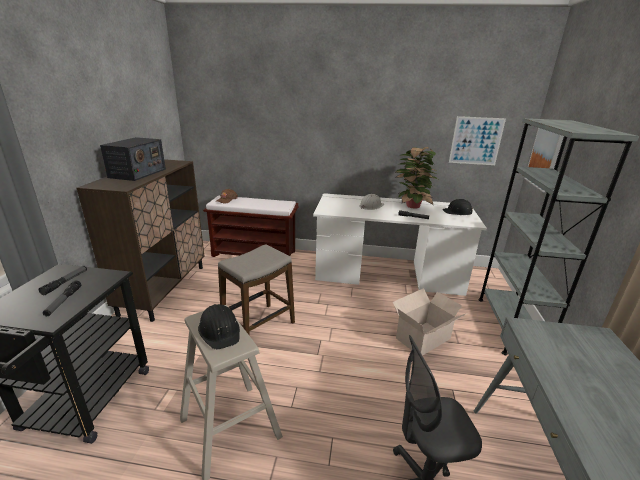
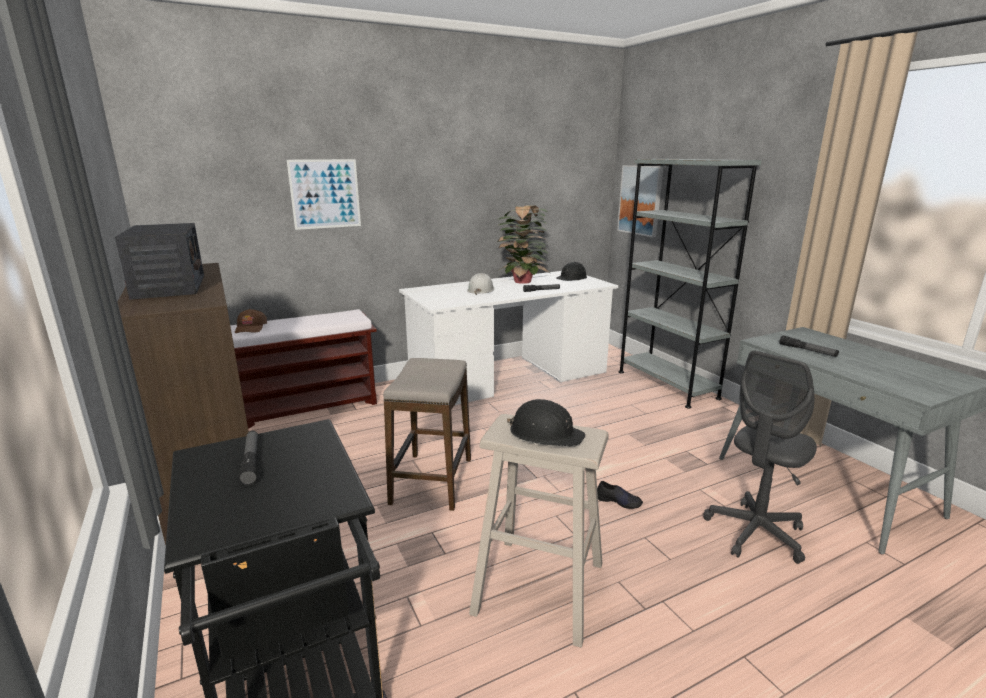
camera: 35 degrees left, 5 degrees down
(63, 301) = (304, 477): flashlight -> flashlight (807, 350)
(348, 400) = (618, 501): none -> black shoe
(424, 338) = (615, 421): cardboard box -> none
(476, 141) = (564, 195): picture -> picture (325, 194)

